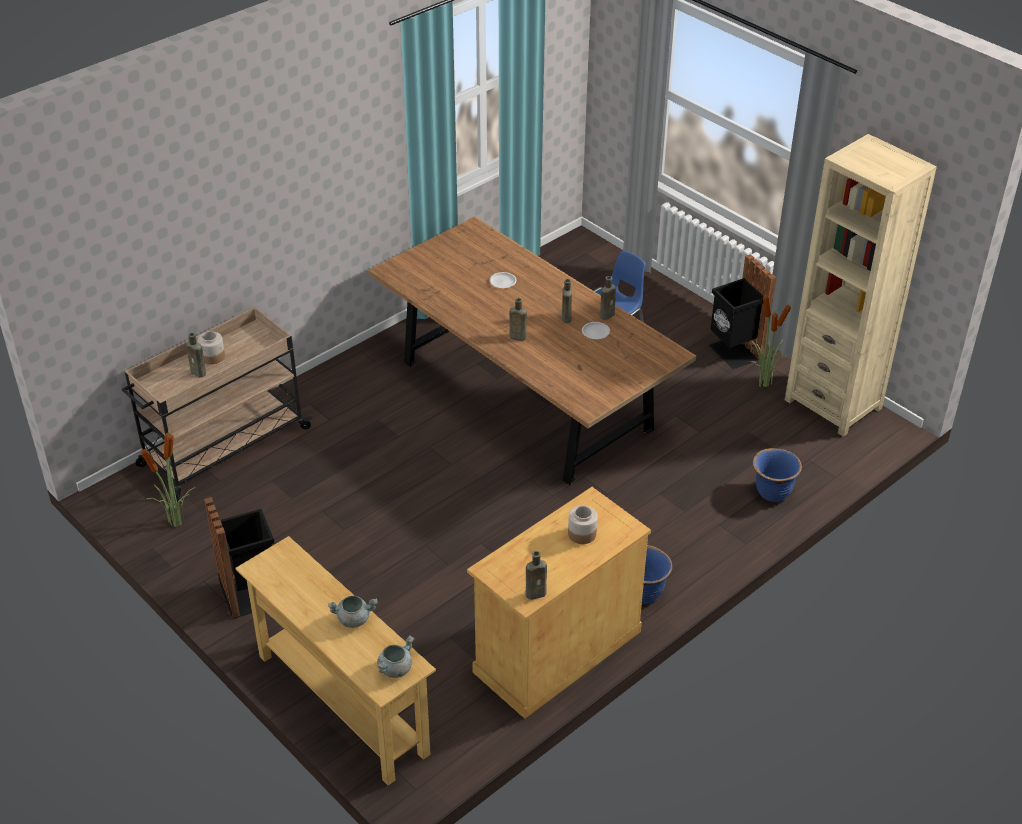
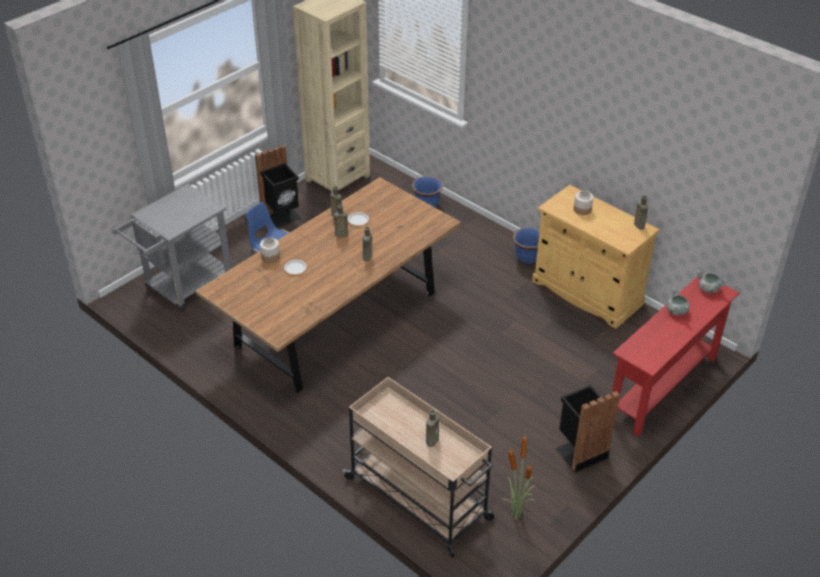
camera: 95 degrees left, 0 degrees up
(213, 356) = (408, 435): jar -> jar (270, 257)
(341, 704) = (663, 387): beige console table -> red console table
(593, 278) = (183, 287): none -> grey cart
(763, 383) = (316, 205): potted plant -> none

